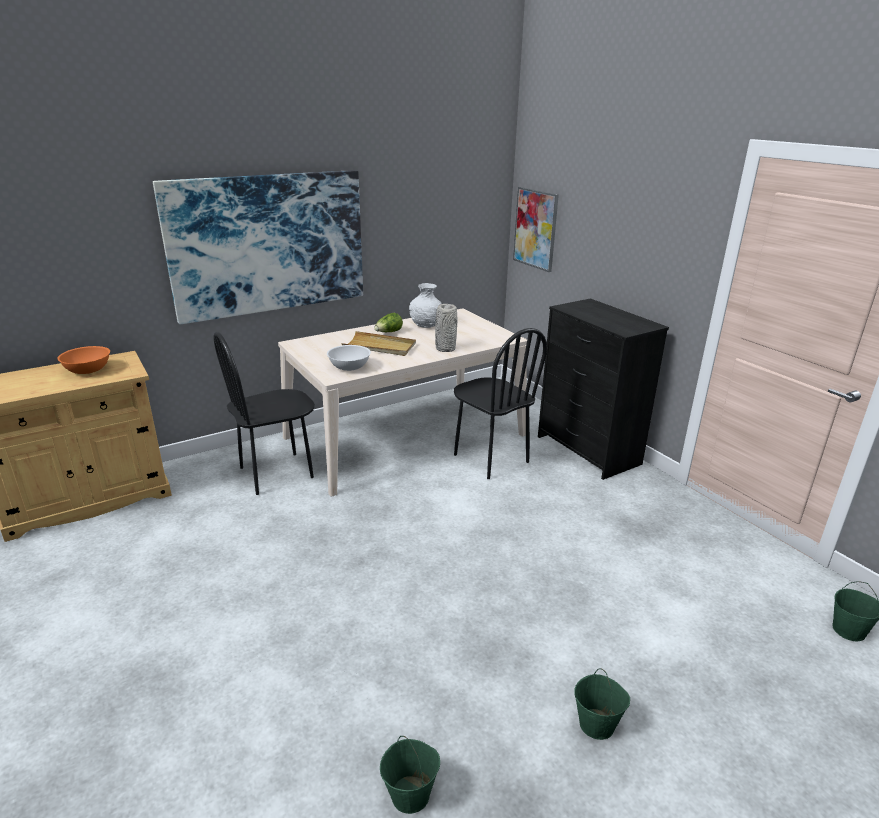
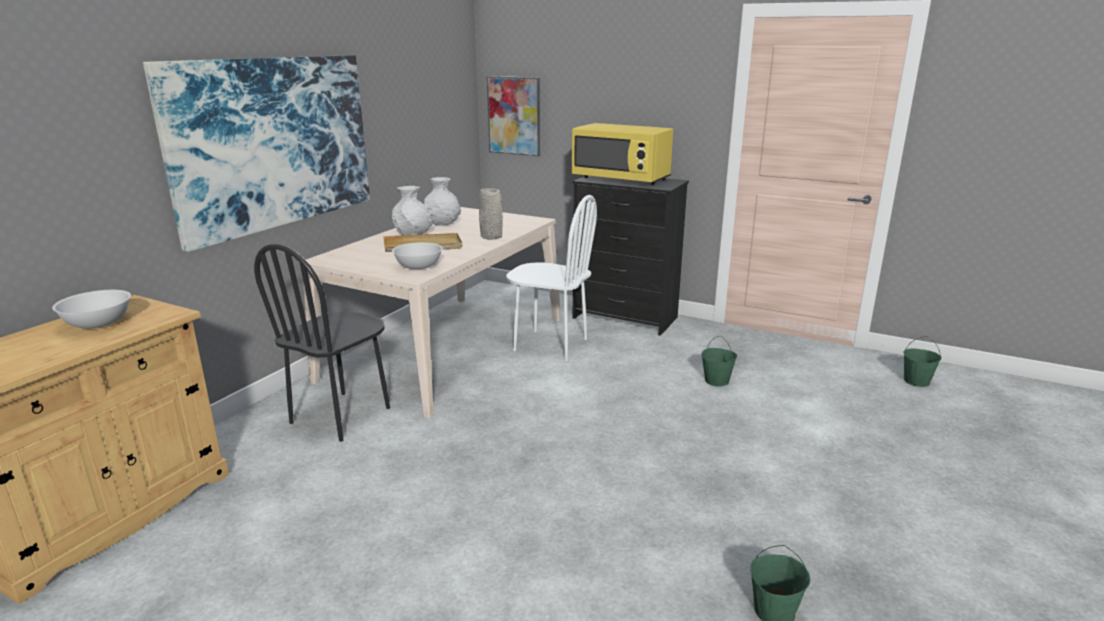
camera: 30 degrees left, 5 degrees down
(87, 370) = (97, 323): orange bowl -> white bowl
(388, 332) = (413, 234): lettuce -> white vase
(490, 458) = (550, 345): black chair -> white chair
(597, 724) = (843, 500): green bucket -> green bucket (717, 381)
(599, 313) = (621, 179): none -> yellow microwave

